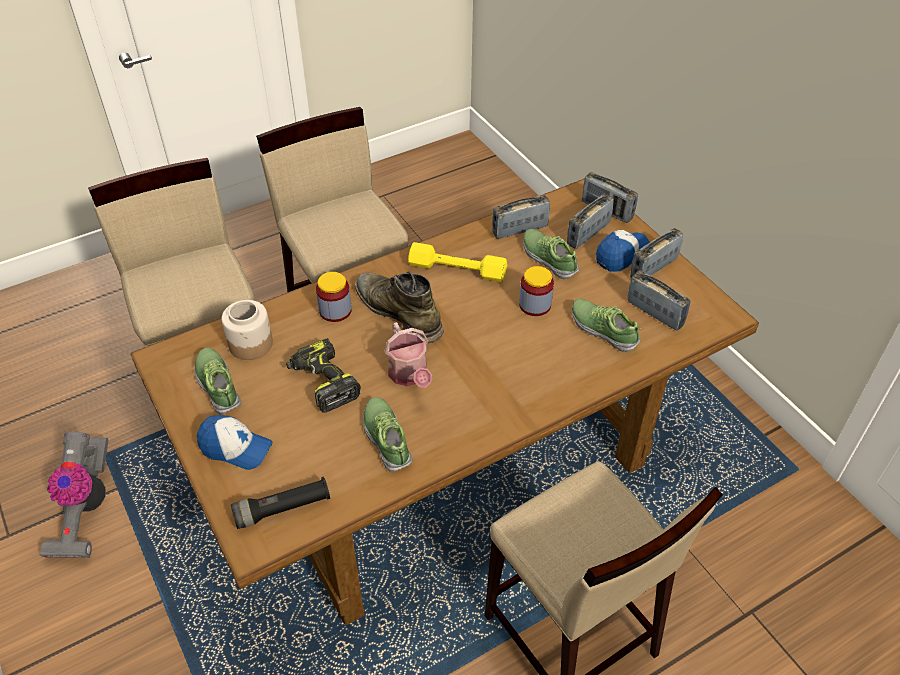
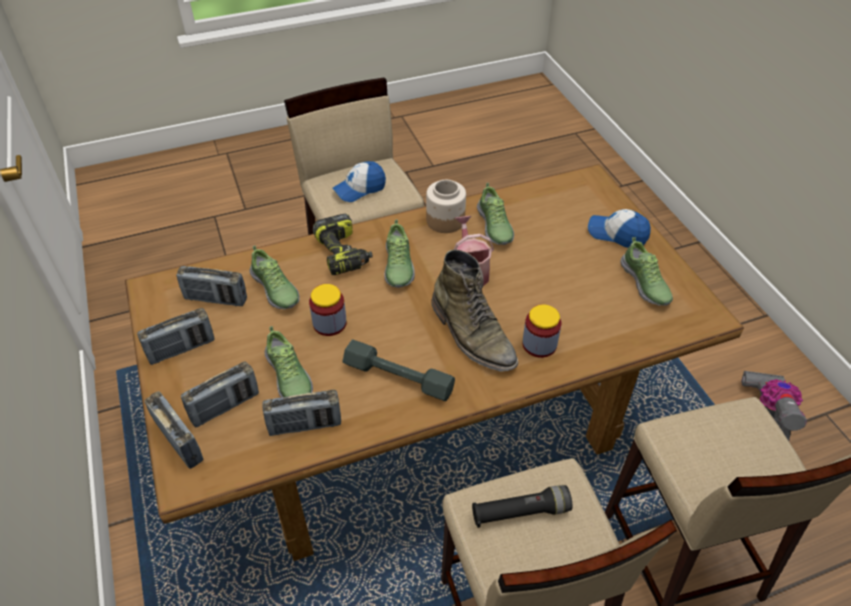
camera: 170 degrees left, 0 degrees up
(251, 343) = (623, 319): jar -> jar (445, 221)
(282, 509) = (574, 193): black flashlight -> black flashlight (520, 512)
(323, 382) = (549, 275): power drill -> power drill (343, 253)
(457, 270) = (398, 377): yellow dumbbell -> grey dumbbell
(488, 371) = (398, 266): none -> shoe
(621, 255) = (204, 371): cap -> cap (360, 189)
(655, 313) = (216, 299): radio -> radio turned 45 degrees counterclockwise

